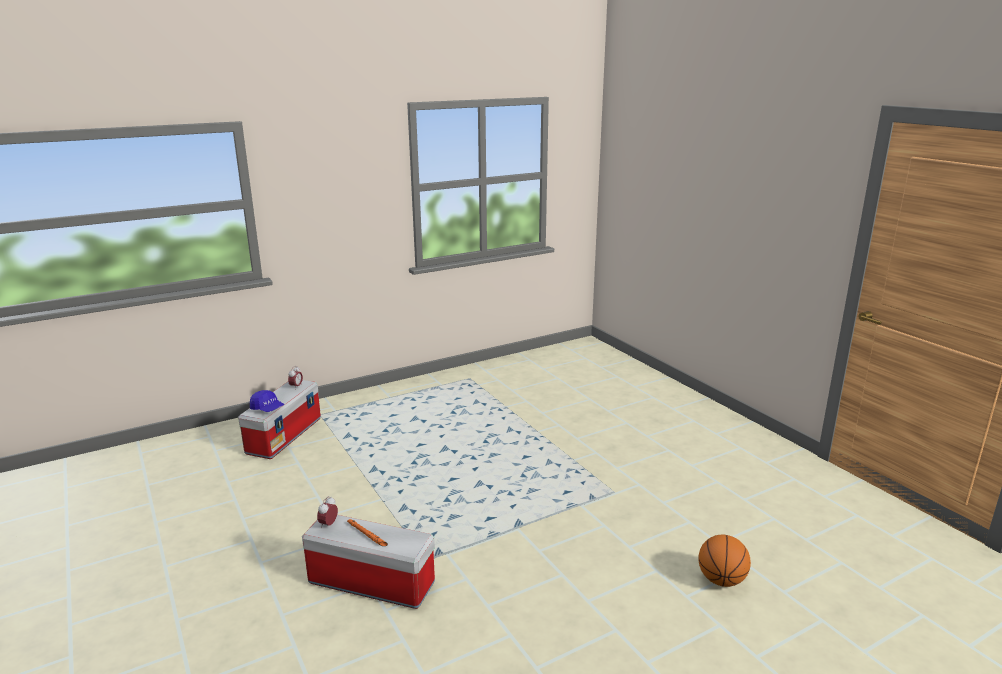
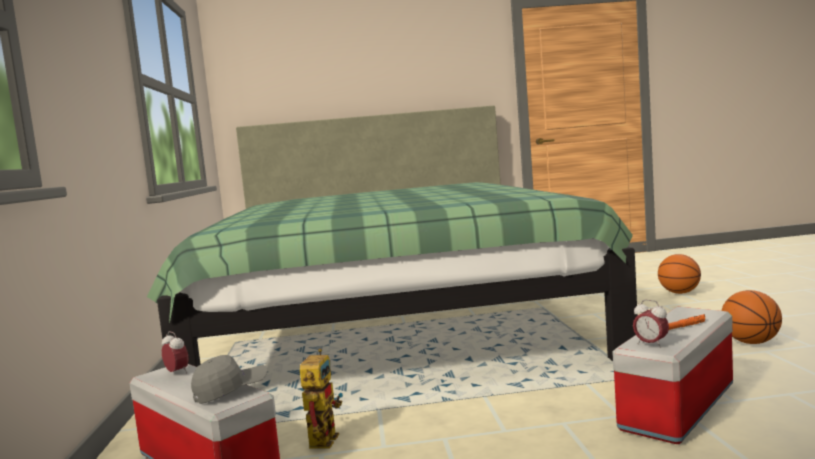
camera: 65 degrees left, 15 degrees down
(267, 409) = (230, 391): blue cap -> grey cap
(318, 457) = (323, 437): none -> toy robot
(534, 627) = (751, 342): none -> basketball
(548, 422) = (392, 318): none -> green bed

